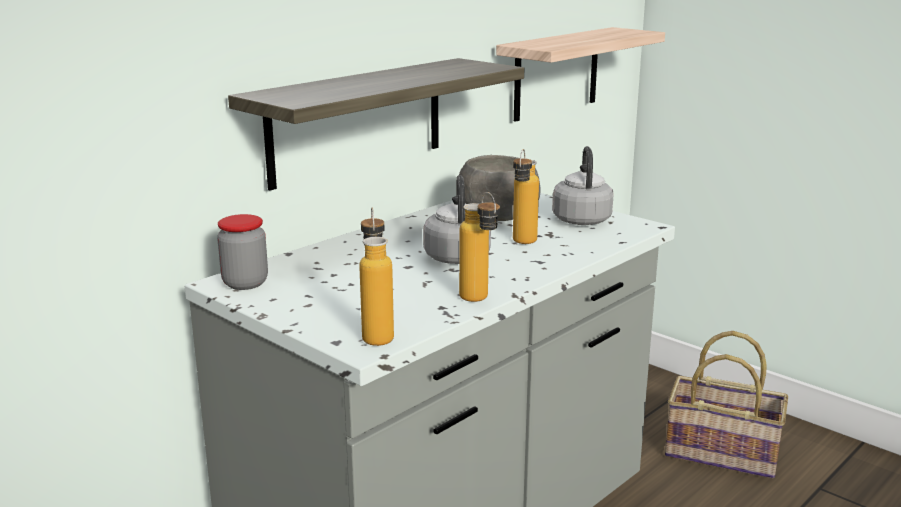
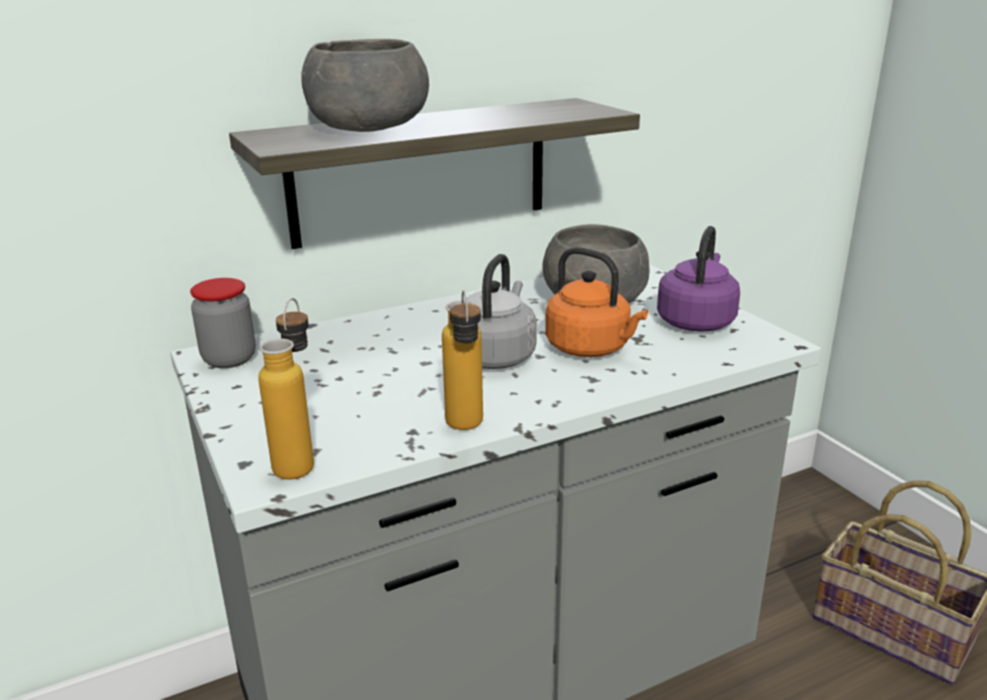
camera: 20 degrees right, 5 degrees up
(339, 86) = (367, 128): none -> grey bowl
(522, 244) = (591, 348): bottle -> orange kettle
(556, 73) = (732, 122): shelf -> none
(581, 219) = (696, 321): grey kettle -> purple kettle

